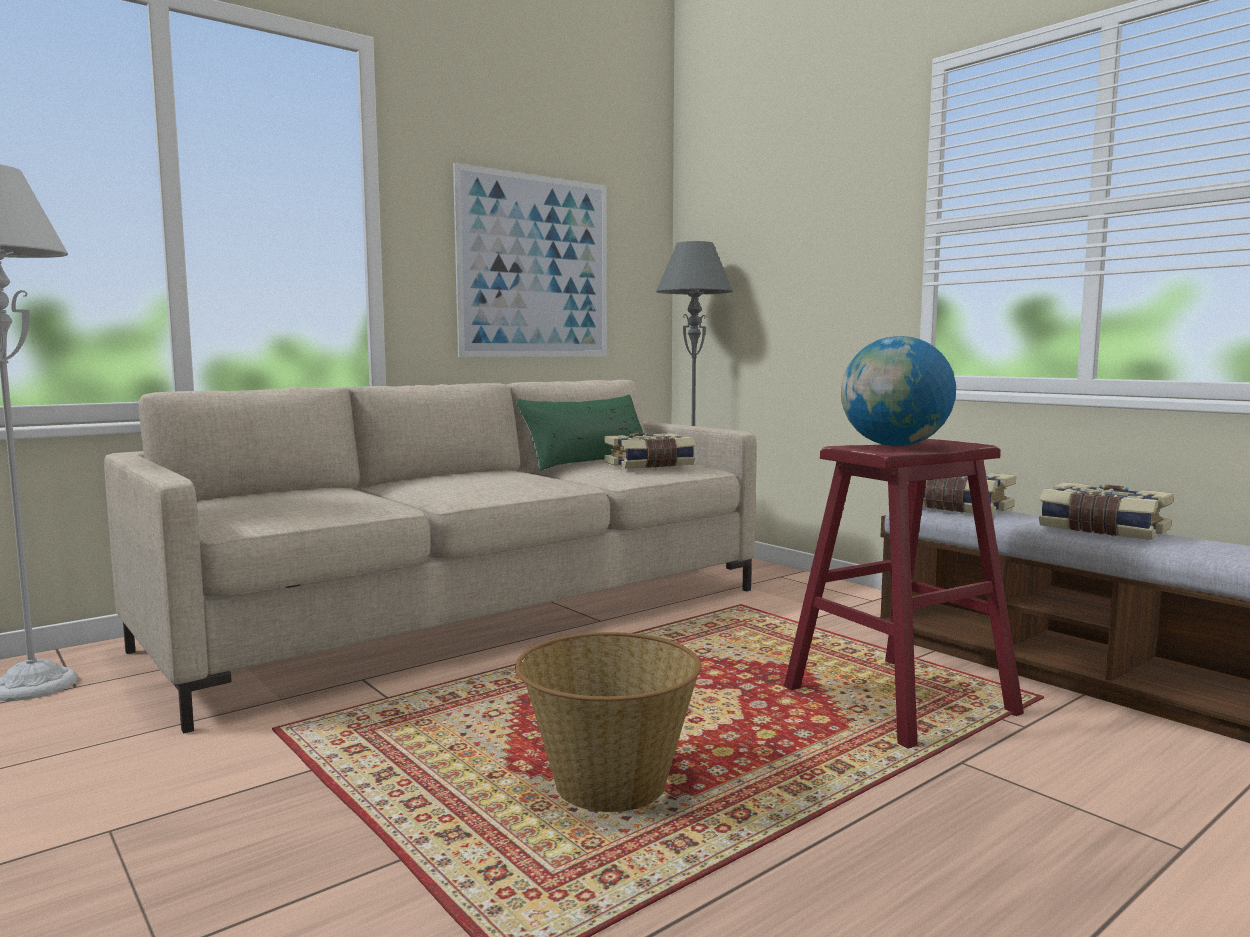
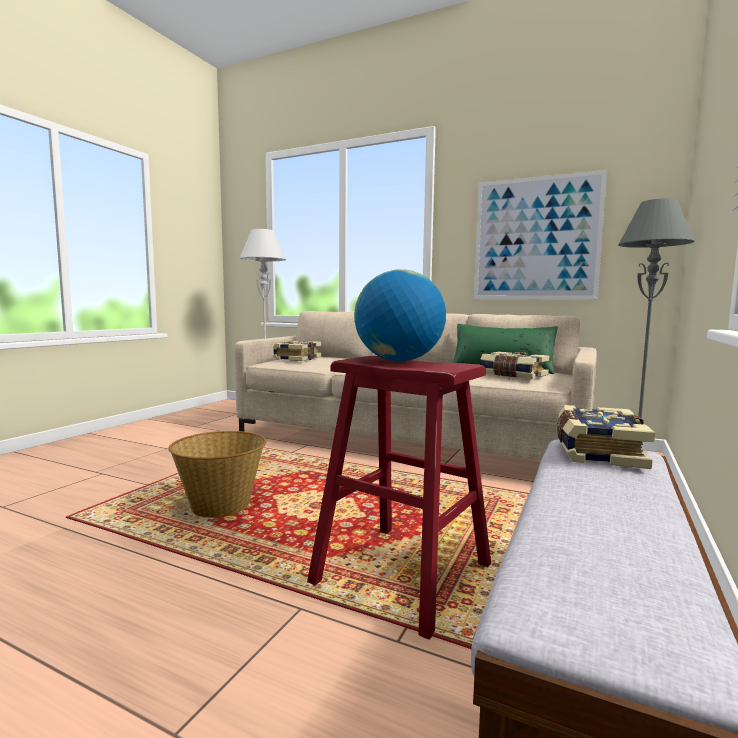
camera: 65 degrees right, 0 degrees up
(1102, 530) = (595, 508): book -> book (297, 359)

